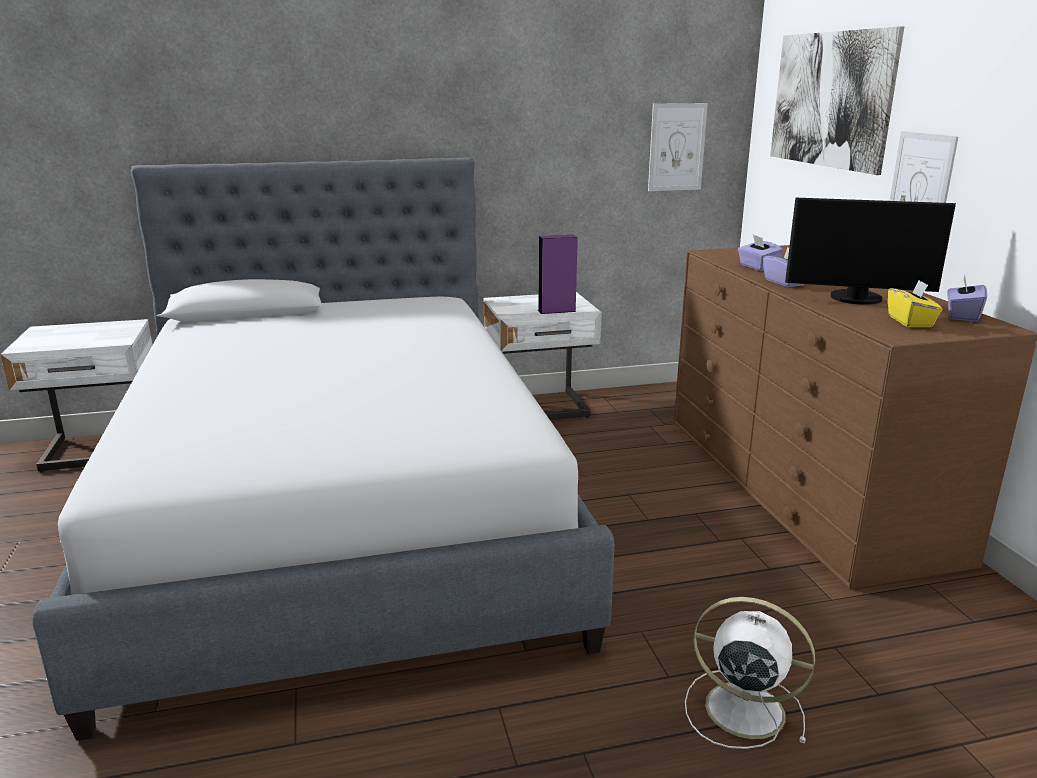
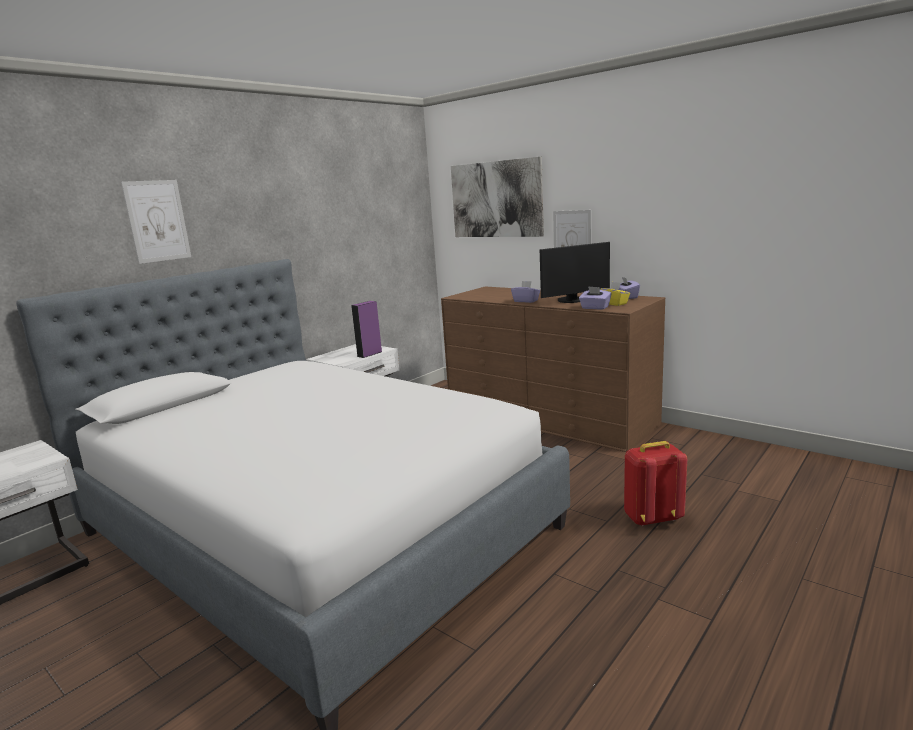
camera: 35 degrees left, 5 degrees down
(677, 147) = (399, 238): picture -> picture (157, 221)
(740, 709) = (652, 518): white fan -> red backpack
(757, 267) = (496, 298): purple tissue box -> purple tissue box (595, 308)

